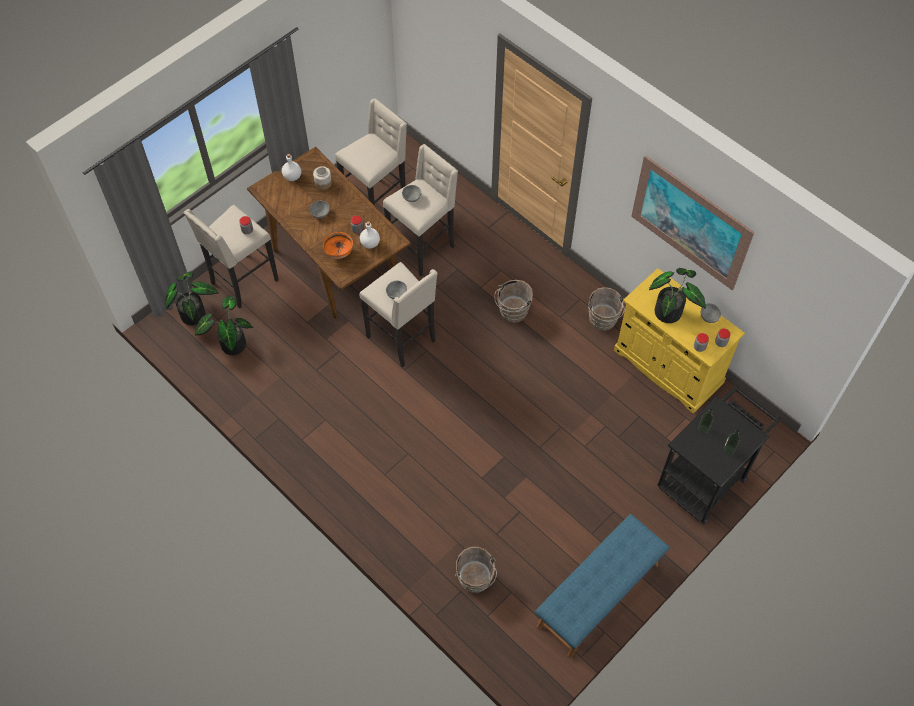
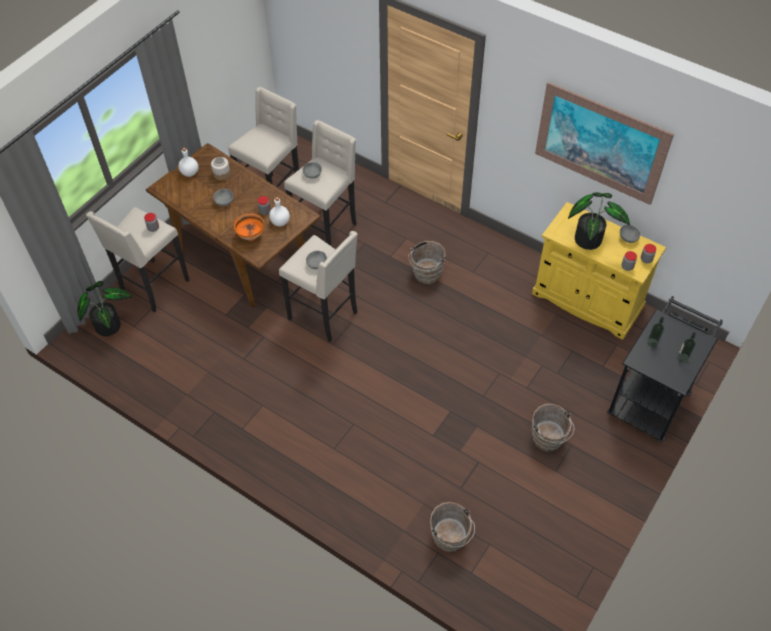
camera: 10 degrees left, 5 degrees down
(230, 343) = (151, 347): potted plant -> none
(598, 595) = (578, 531): blue bench -> none
(603, 321) = (515, 269): brown bucket -> brown bucket (548, 440)

